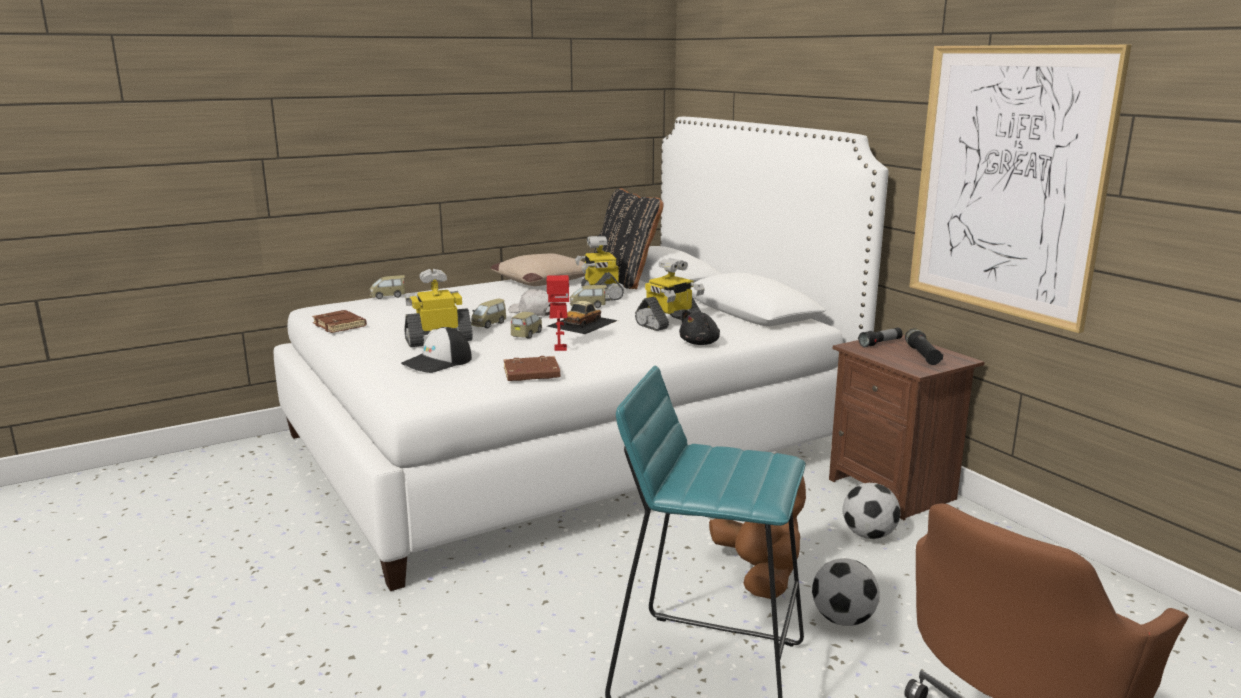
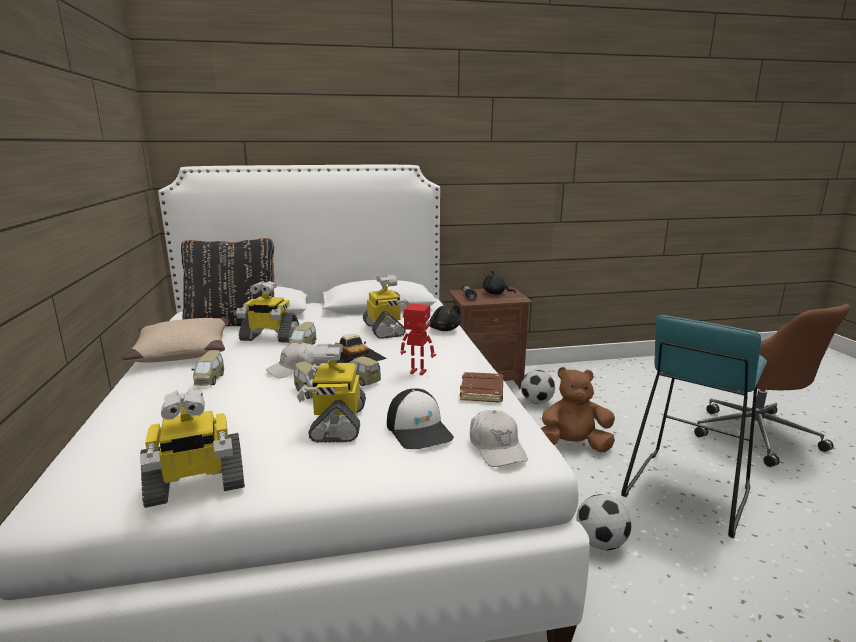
camera: 70 degrees left, 0 degrees up
(340, 325) = (196, 486): brown book -> toy robot
(388, 296) = (89, 441): toy car -> toy car (209, 379)
(419, 388) = (497, 447): none -> white cap
(843, 619) = (627, 434): football -> football (601, 543)
(922, 355) = (496, 293): black flashlight -> black plush toy
(1007, 182) = (515, 183): picture -> none

